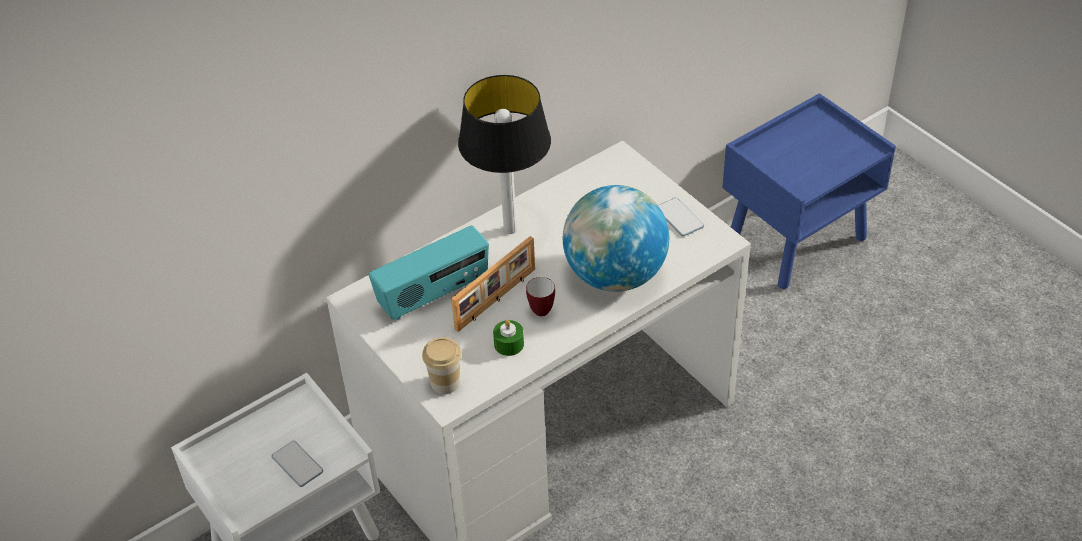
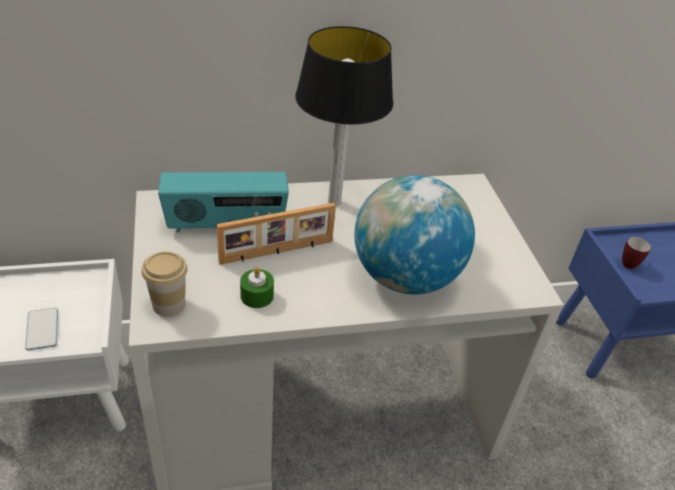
camera: 20 degrees right, 5 degrees down
(542, 308) = (313, 277): mug -> mug (629, 263)
(679, 218) = (500, 253): phone -> none

